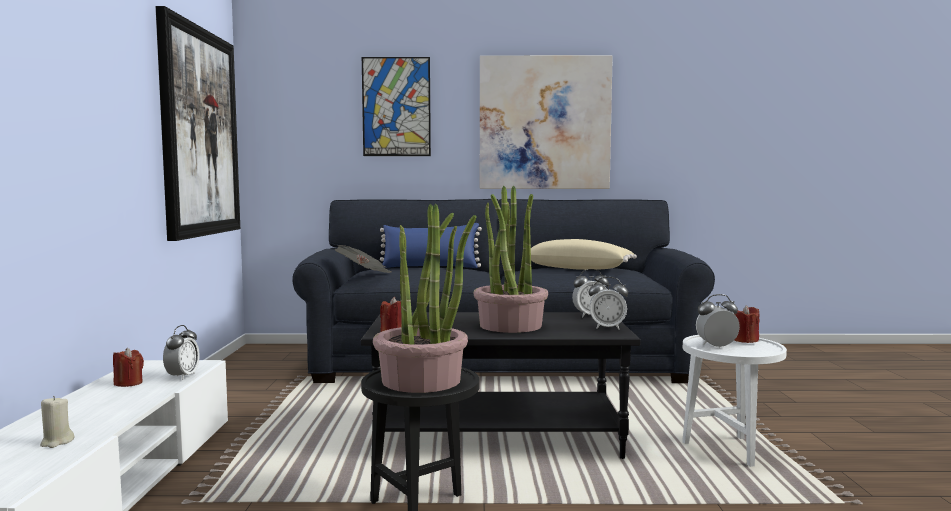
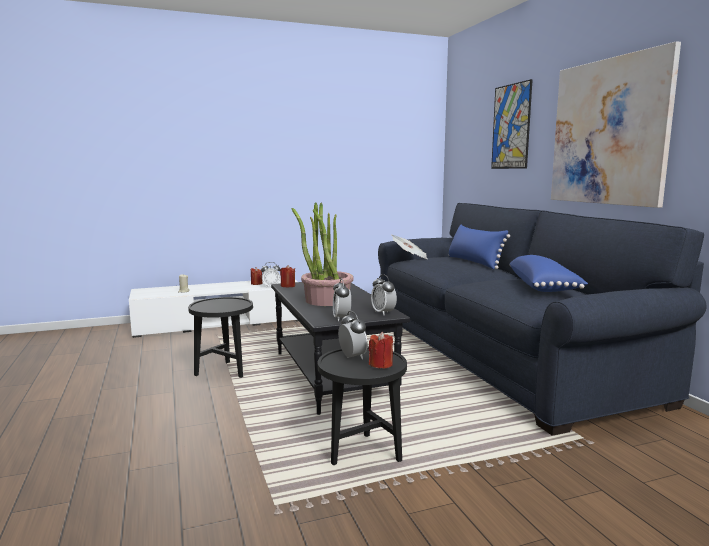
camera: 70 degrees right, 5 degrees up
(199, 132) = (385, 157): picture -> none
(422, 380) = (220, 305): potted plant -> none
(579, 268) = (543, 287): beige pillow -> blue pillow
(728, 451) = (361, 455): white side table -> black side table

